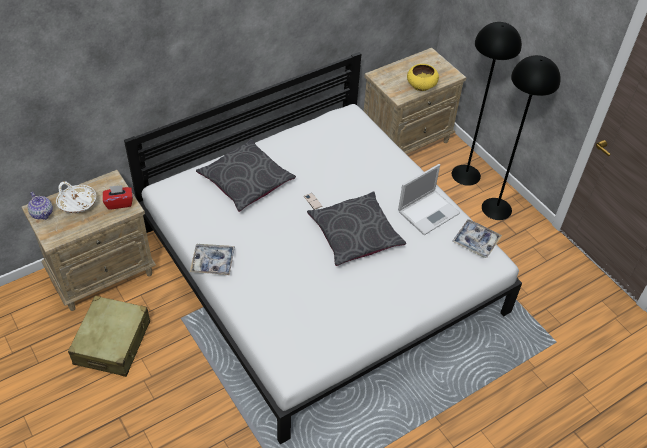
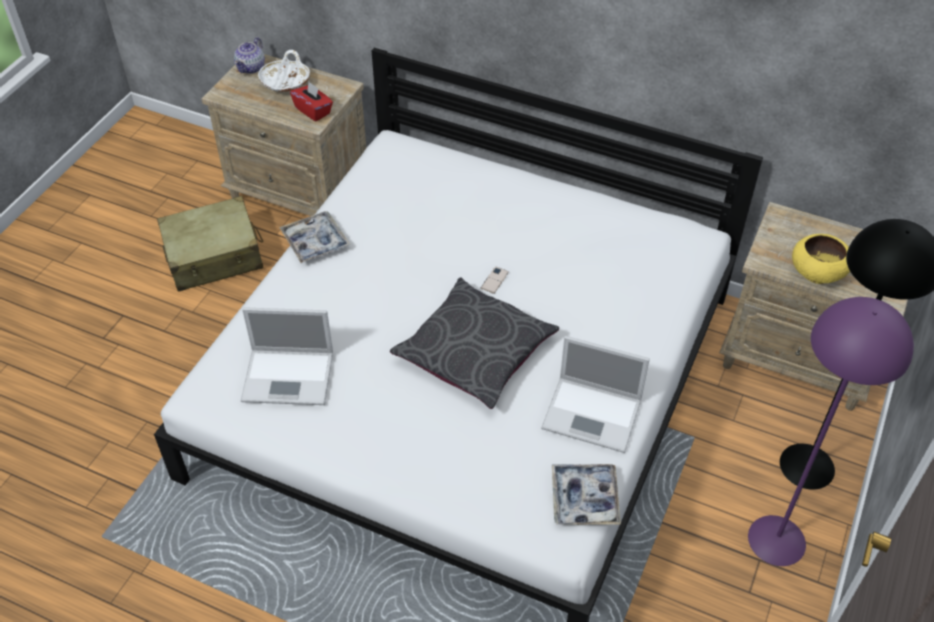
camera: 60 degrees right, 0 degrees up
(246, 181) = (471, 203): grey pillow -> none
(310, 321) = (290, 377): none -> laptop
(496, 208) = (777, 540): black floor lamp -> purple floor lamp

